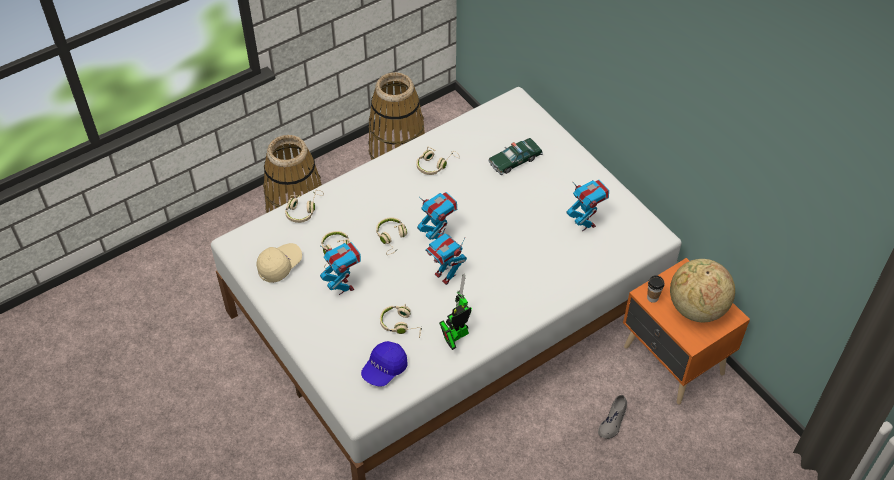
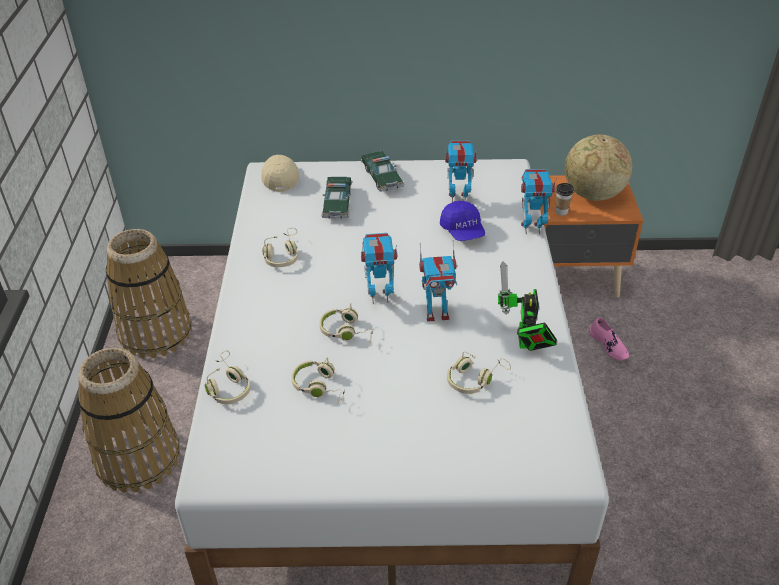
camera: 55 degrees left, 10 degrees down
(279, 266) = (289, 448): beige cap -> beige cap (280, 178)
(343, 286) = (377, 403): toy robot -> toy robot (531, 228)
(384, 369) = (527, 422): blue cap -> blue cap (462, 231)
(569, 167) = (382, 177): none -> toy car
(613, 421) = (609, 345): grey shoe -> pink shoe

